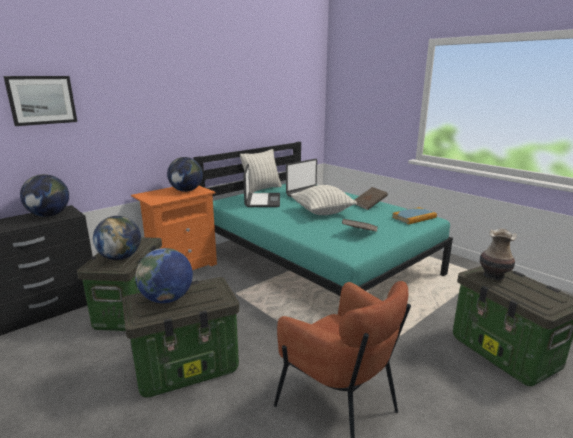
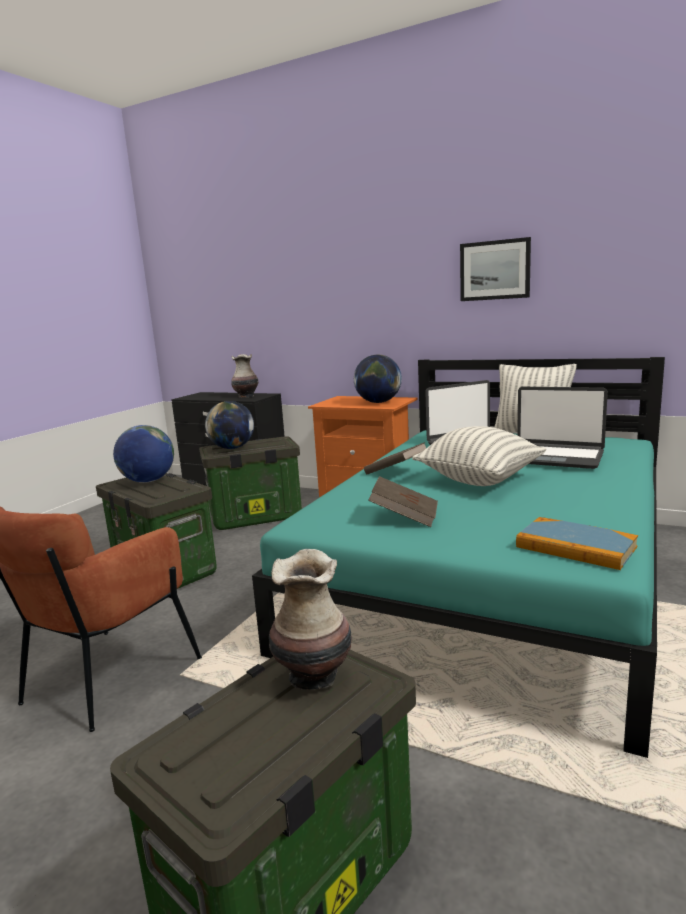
camera: 70 degrees right, 5 degrees down
(42, 100) = (265, 281): picture -> picture (495, 270)
(49, 215) = (246, 396): globe -> vase
(369, 205) = (588, 501): brown book -> brown book (395, 472)

